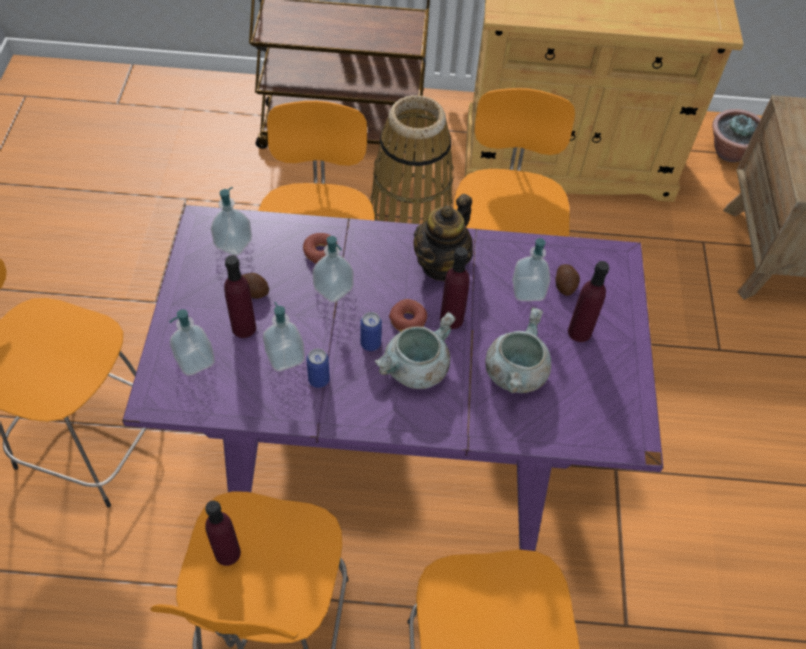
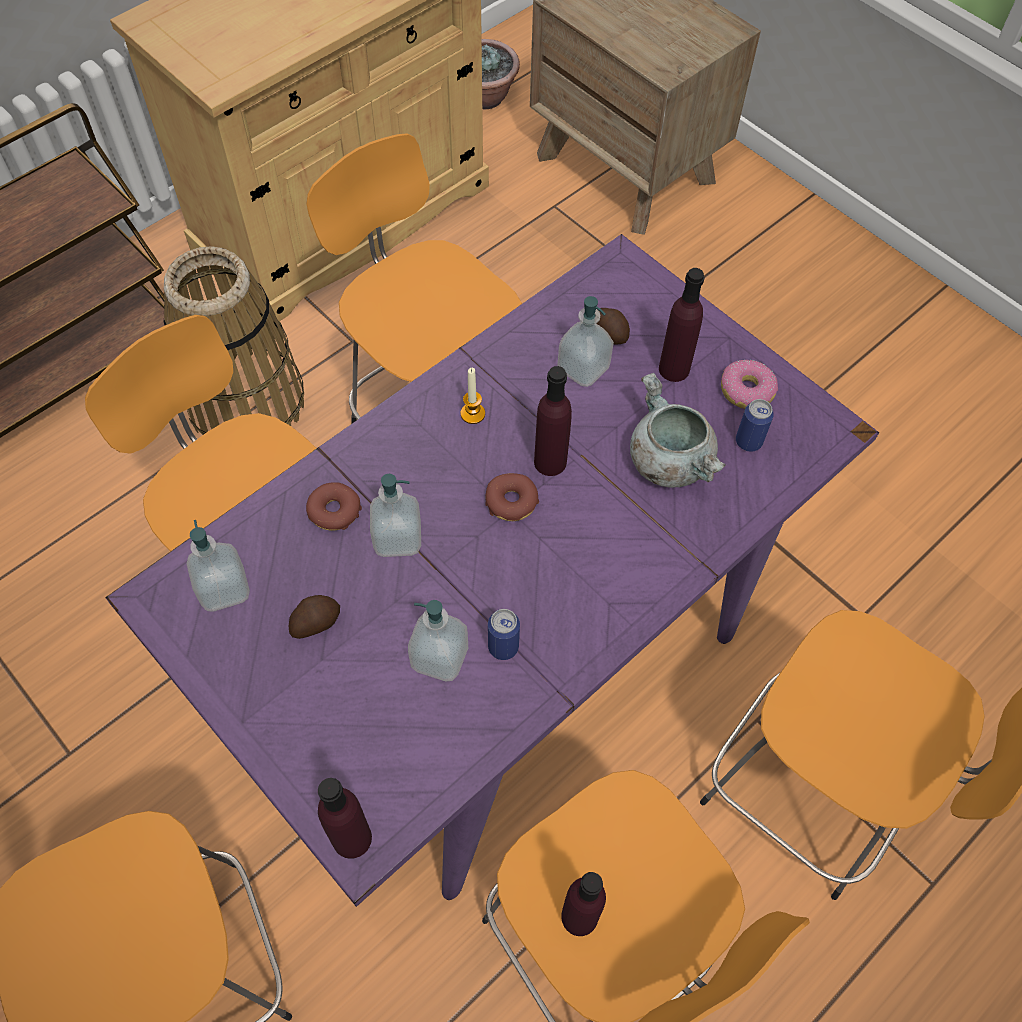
camera: 45 degrees left, 5 degrees up
(195, 360) = (350, 757): soap dispenser -> none
(244, 327) = (357, 669): purple bottle -> purple bottle (351, 838)
(370, 344) = (506, 560): can -> can (748, 442)
(415, 370) = (580, 545): grey cooking pot -> none
(441, 264) = (472, 414): teapot -> candle
(608, 377) = (747, 391): none -> donut

